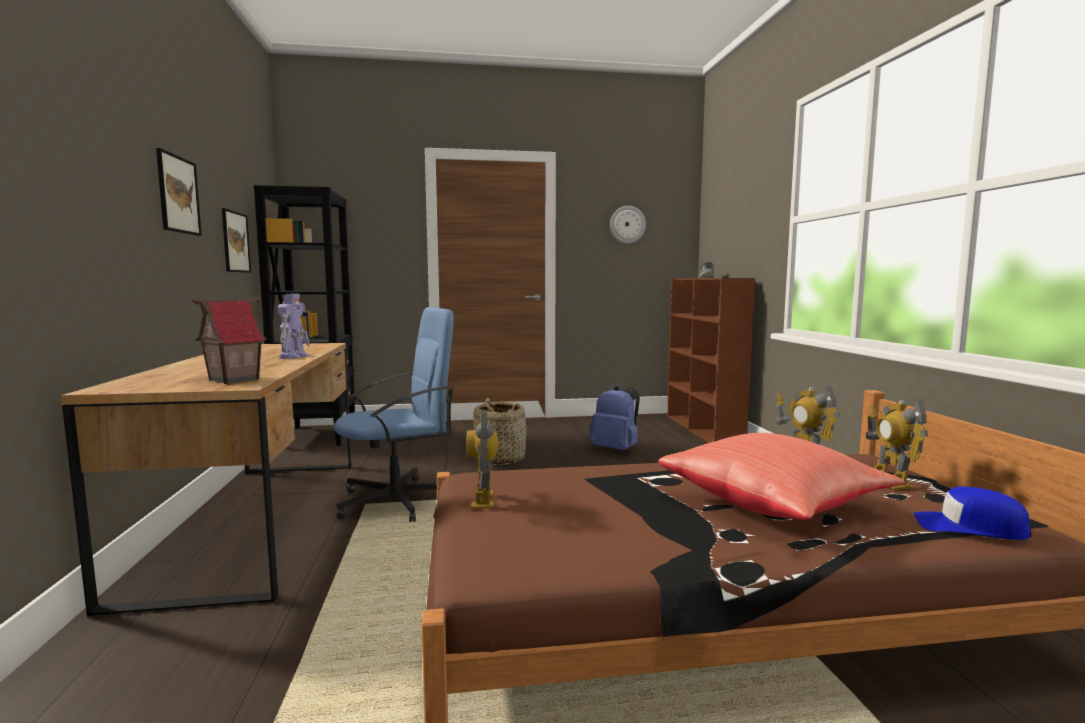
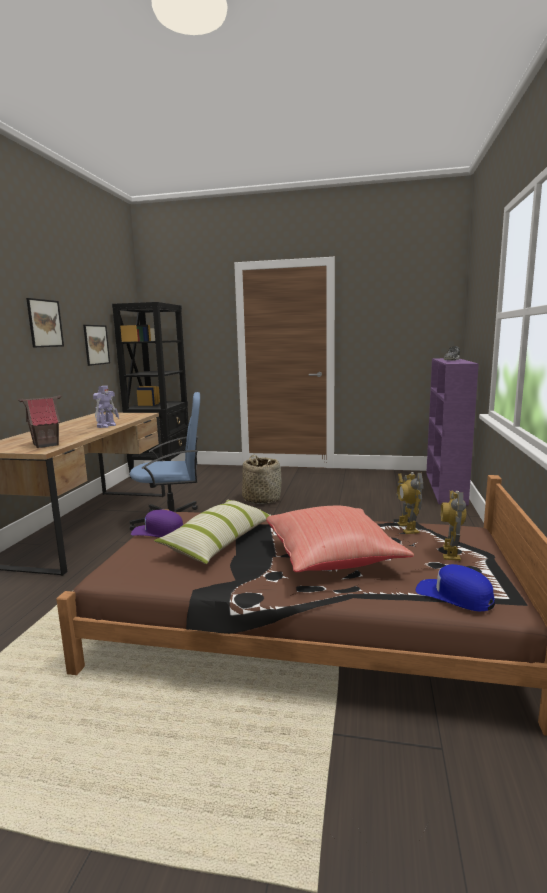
camera: 20 degrees right, 5 degrees up
(484, 500) = (158, 532): toy robot -> purple cap
(593, 502) = (219, 541): none -> pillow
(616, 449) = (354, 499): blue backpack -> none
(627, 224) = (395, 313): wall clock -> none
(704, 429) = (445, 488): brown bookcase -> purple bookcase

